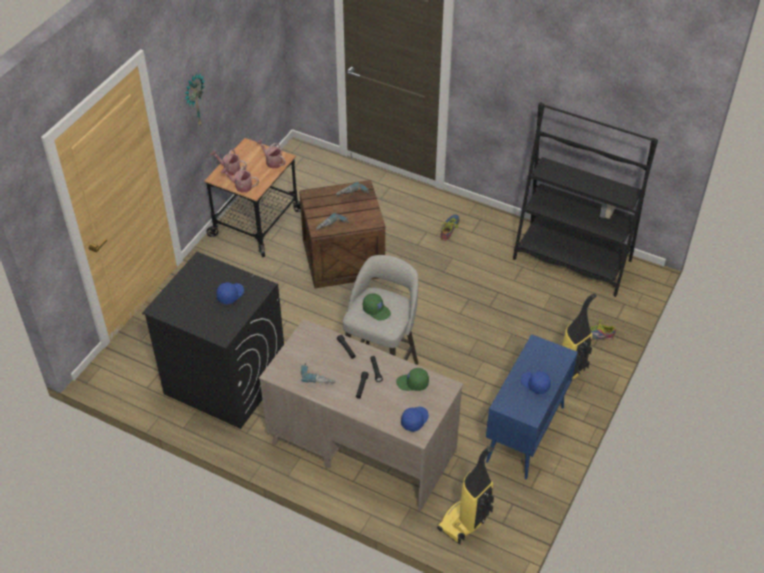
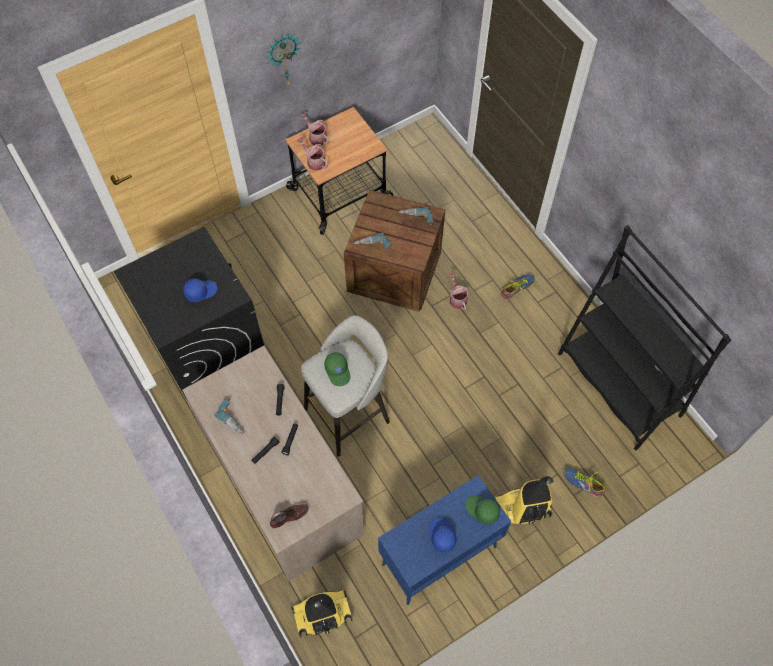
camera: 30 degrees right, 15 degrees up
(272, 161) = (361, 146): watering can -> watering can (457, 298)
(412, 383) = (315, 474): green cap -> green cap (482, 510)
(414, 420) = (289, 516): blue cap -> brown shoe

